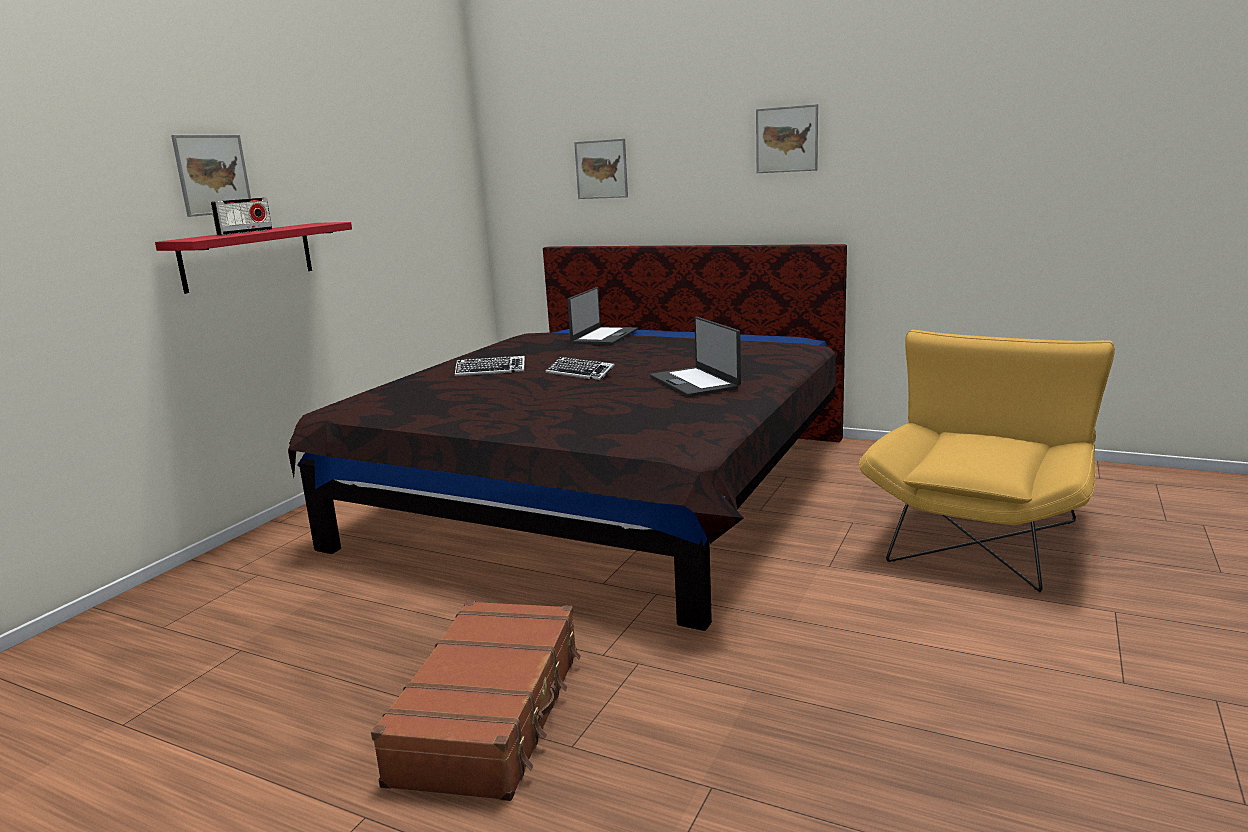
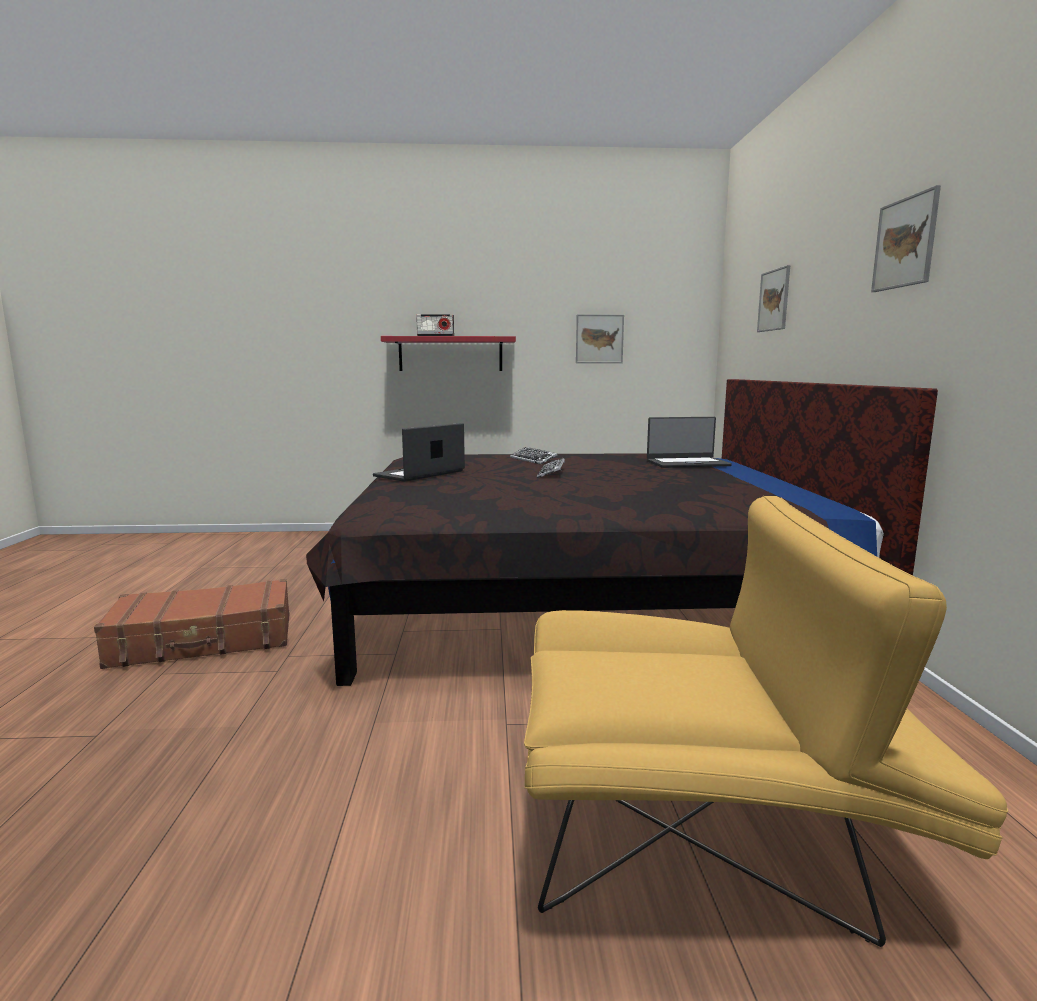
camera: 60 degrees right, 5 degrees down
(213, 174) = (434, 299): picture -> picture (599, 339)
(695, 382) = (563, 496): laptop -> laptop (420, 474)

